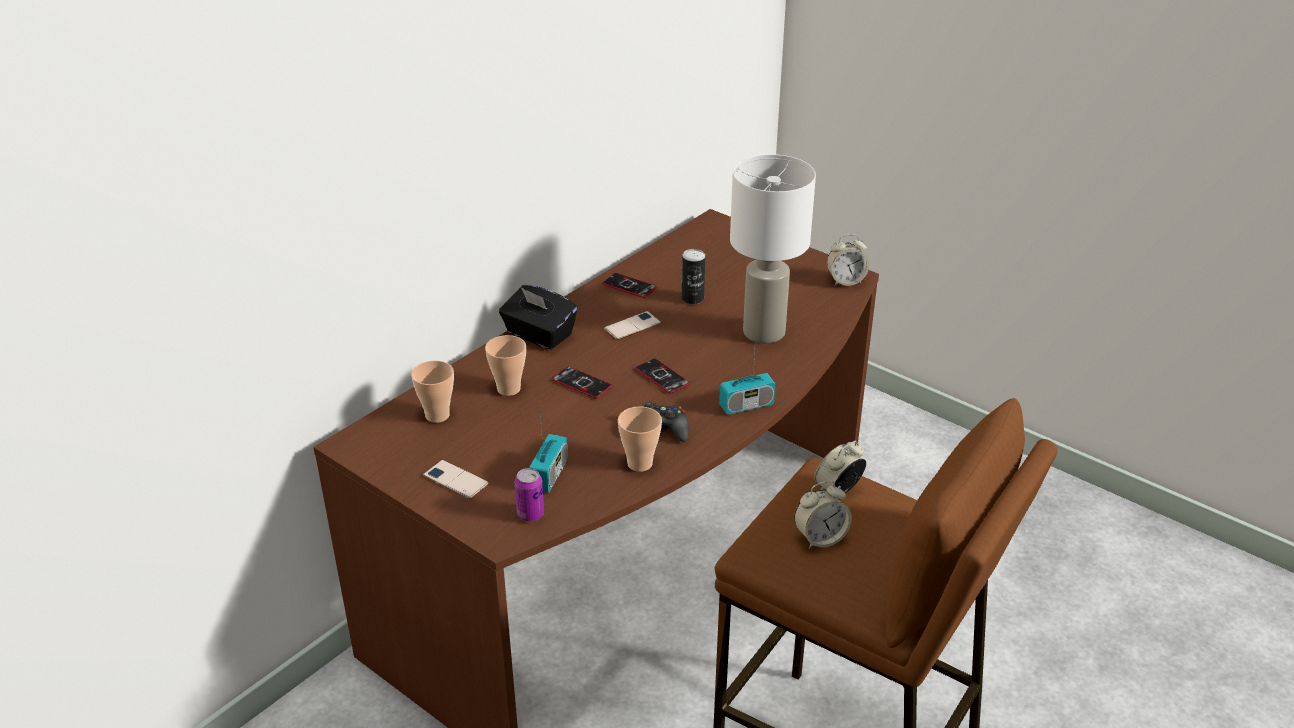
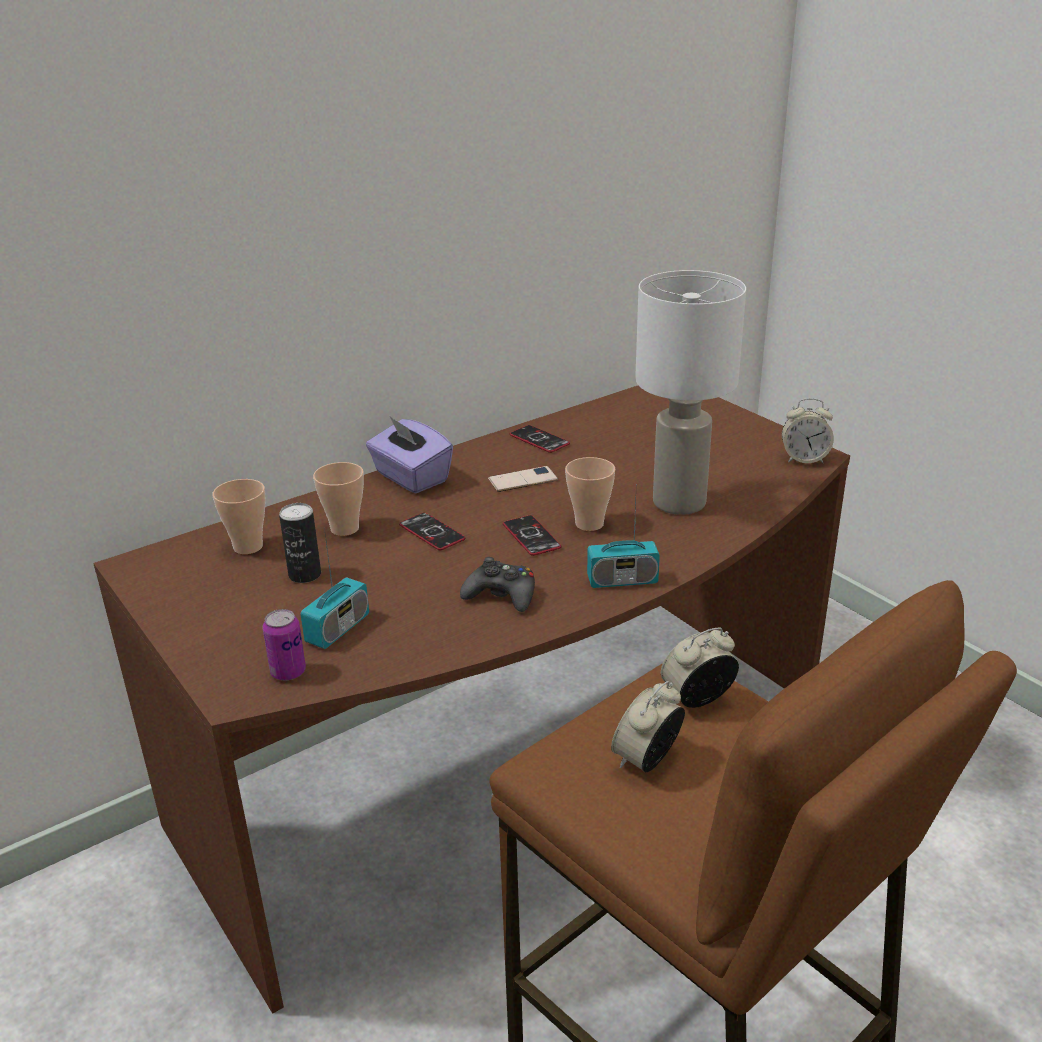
camera: 15 degrees right, 5 degrees down
(455, 480) = (224, 619): phone -> none
(539, 335) = (410, 477): black tissue box -> purple tissue box
(640, 464) = (455, 631): cup -> cup (589, 524)
(692, 299) = (607, 459): can -> can (305, 575)
(820, 538) = (647, 760): alarm clock -> alarm clock turned 135 degrees clockwise

